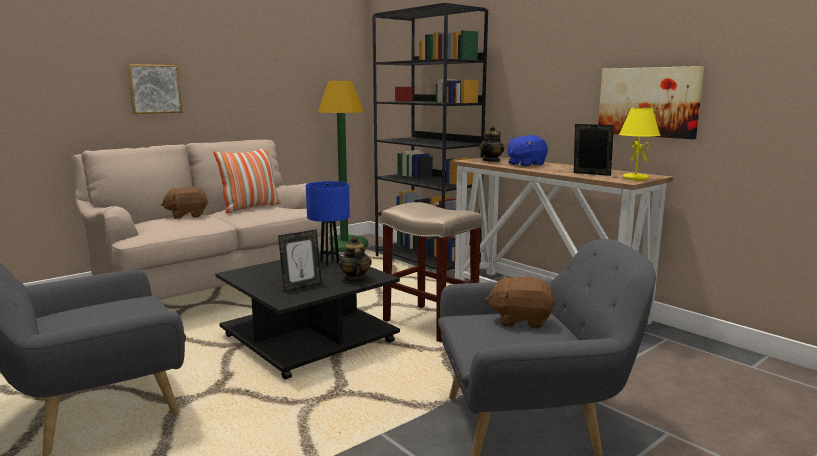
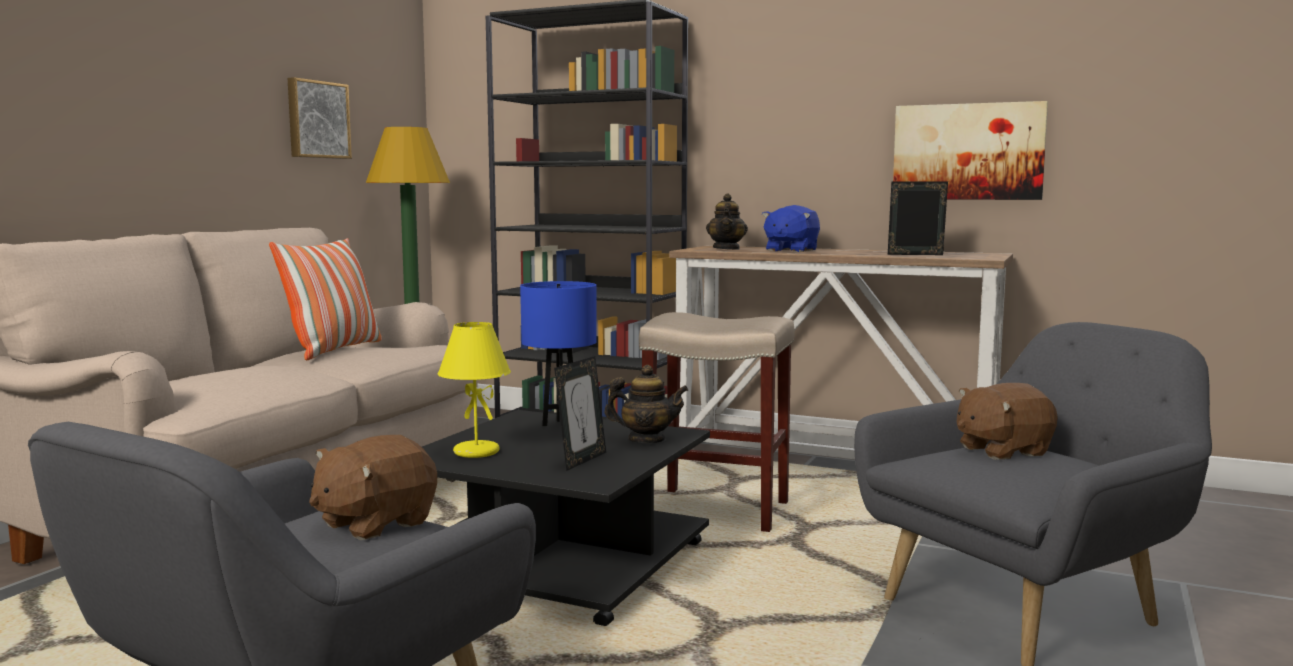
camera: 25 degrees left, 5 degrees down
(154, 89) = (95, 125): picture -> picture (317, 119)
(187, 216) = (239, 368): brown plush toy -> brown plush toy (374, 523)
(355, 279) = (646, 440): teapot -> teapot turned 135 degrees clockwise
(634, 178) = (982, 256): yellow table lamp -> yellow table lamp (475, 452)

